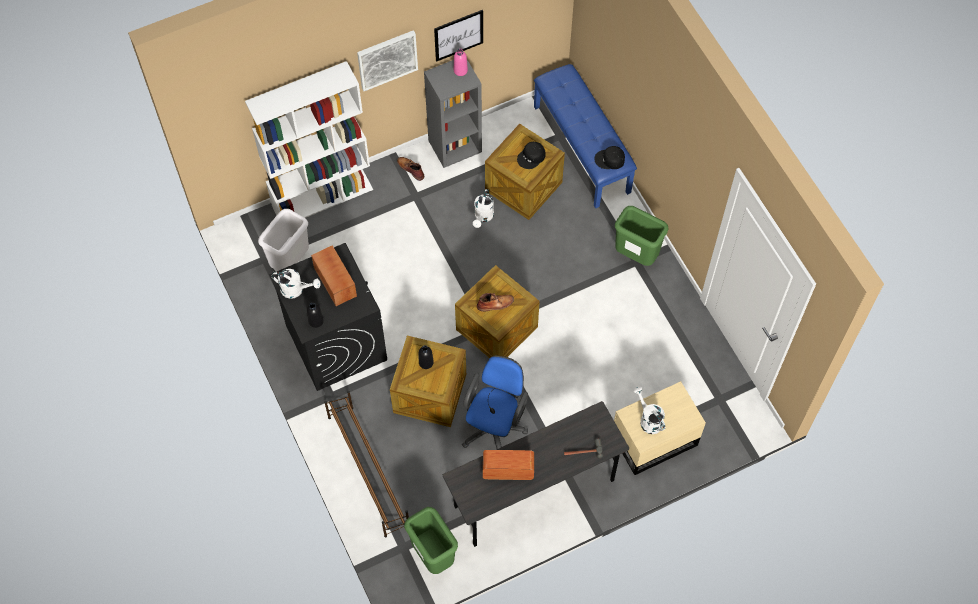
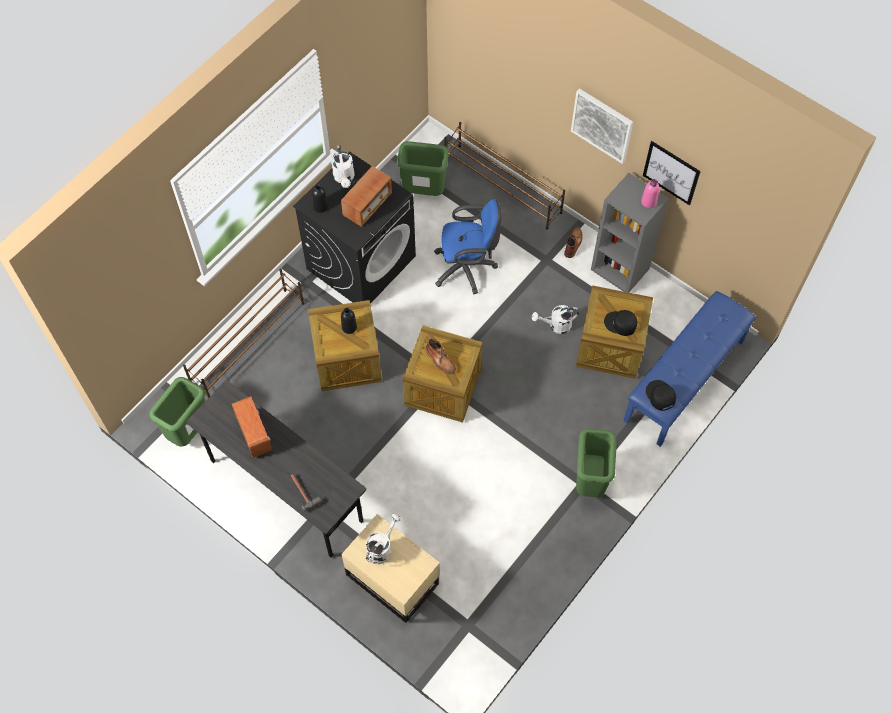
camera: 65 degrees right, 0 degrees up
(290, 260) = (424, 191): white trash can -> green trash can
(322, 197) = (502, 187): white bookcase -> brown shoe rack
(495, 426) = (340, 429): blue office chair -> blue office chair (467, 268)

